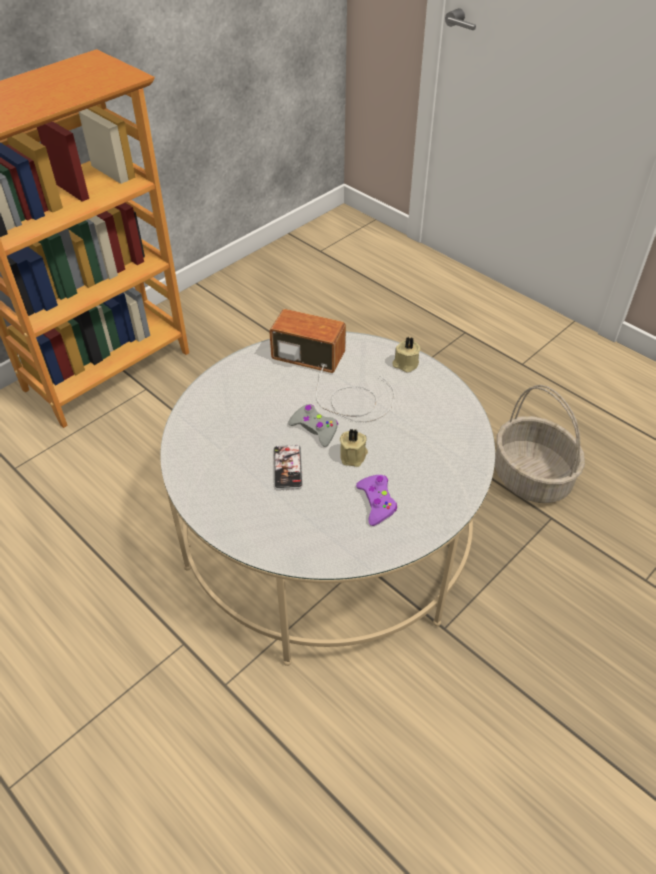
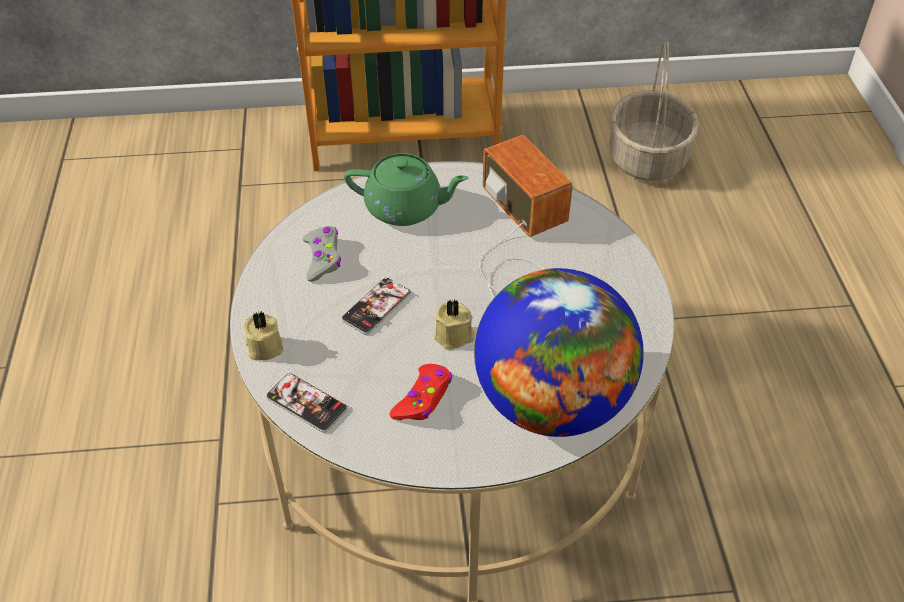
camera: 40 degrees right, 0 degrees up
(236, 398) = (405, 208): none -> green teapot
(312, 552) = (306, 403): none -> phone
(314, 429) = (446, 284): grey game controller -> grey game controller (323, 258)
(377, 503) = (423, 398): purple game controller -> red game controller
(405, 364) = (624, 273): beige candle -> beige candle (264, 346)
(446, 458) = (552, 403): none -> globe
(532, 478) = (759, 528): basket -> basket (648, 159)

